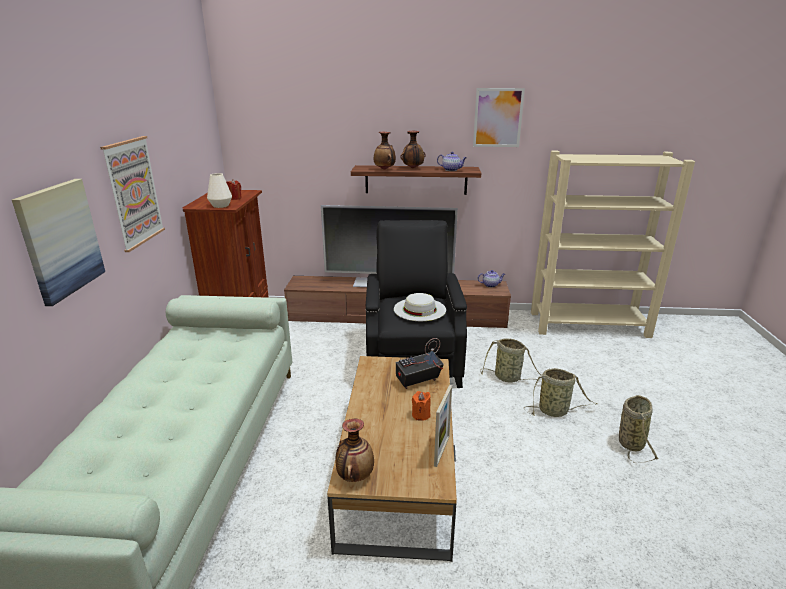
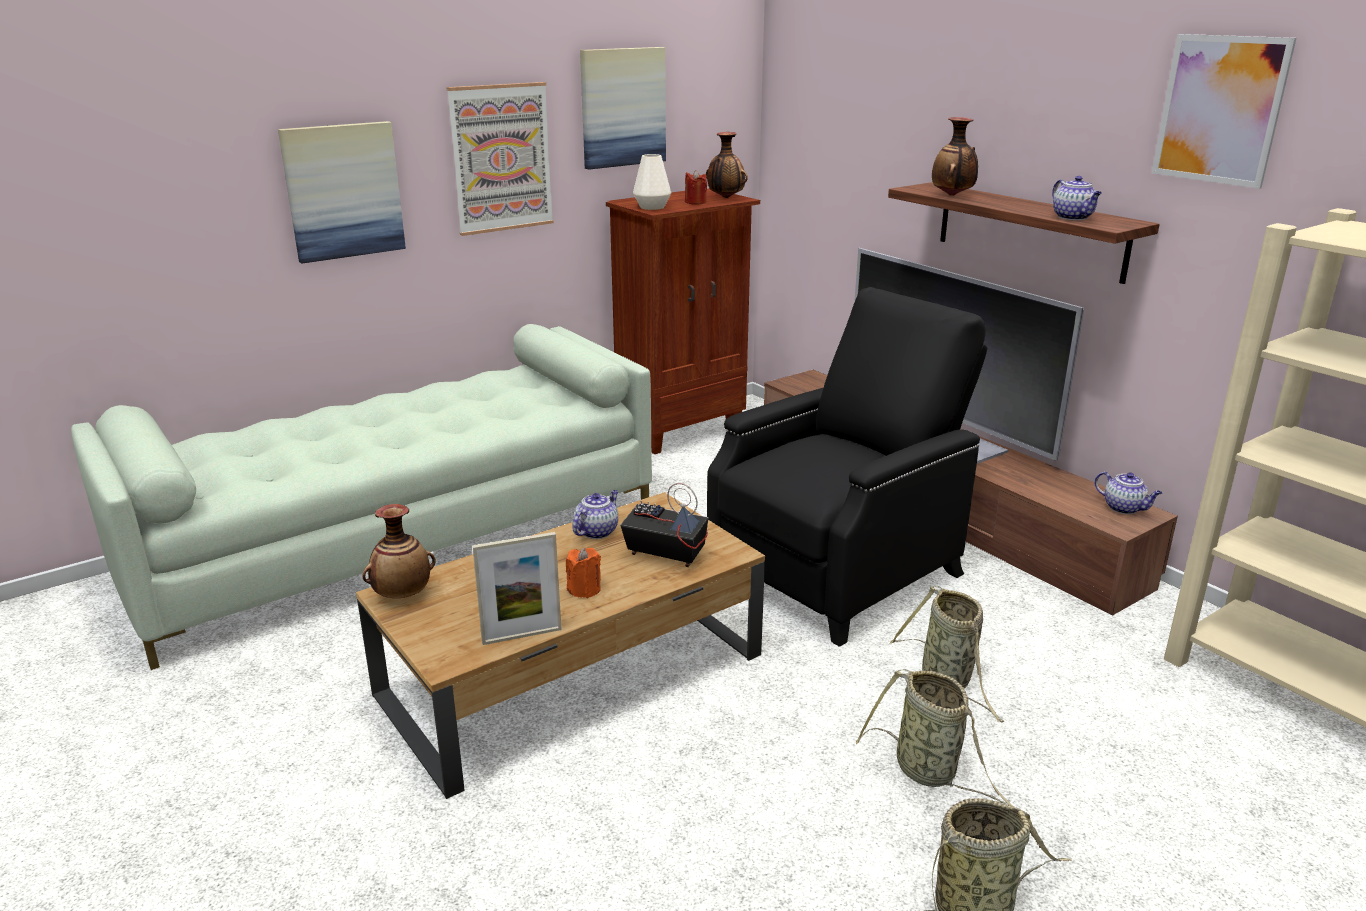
camera: 50 degrees right, 0 degrees up
(176, 147) = (622, 107): none -> picture
(371, 388) = (597, 531): none -> teapot
(413, 168) = (1009, 202): vase -> vase (725, 198)
(419, 309) = (823, 464): white hat -> none

